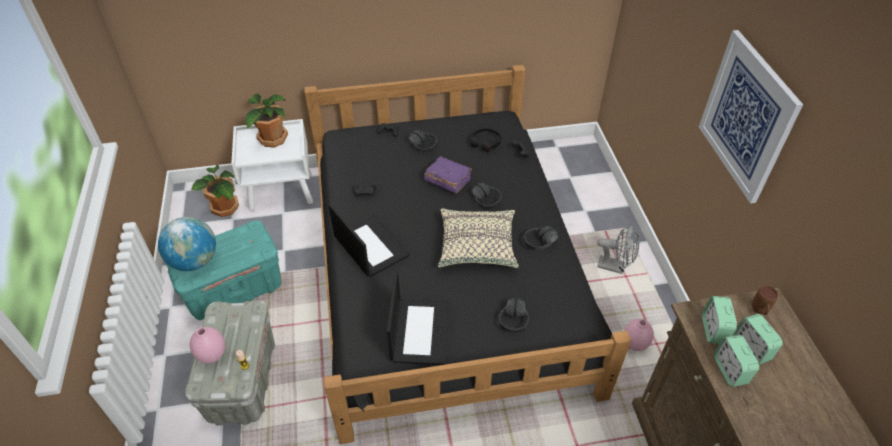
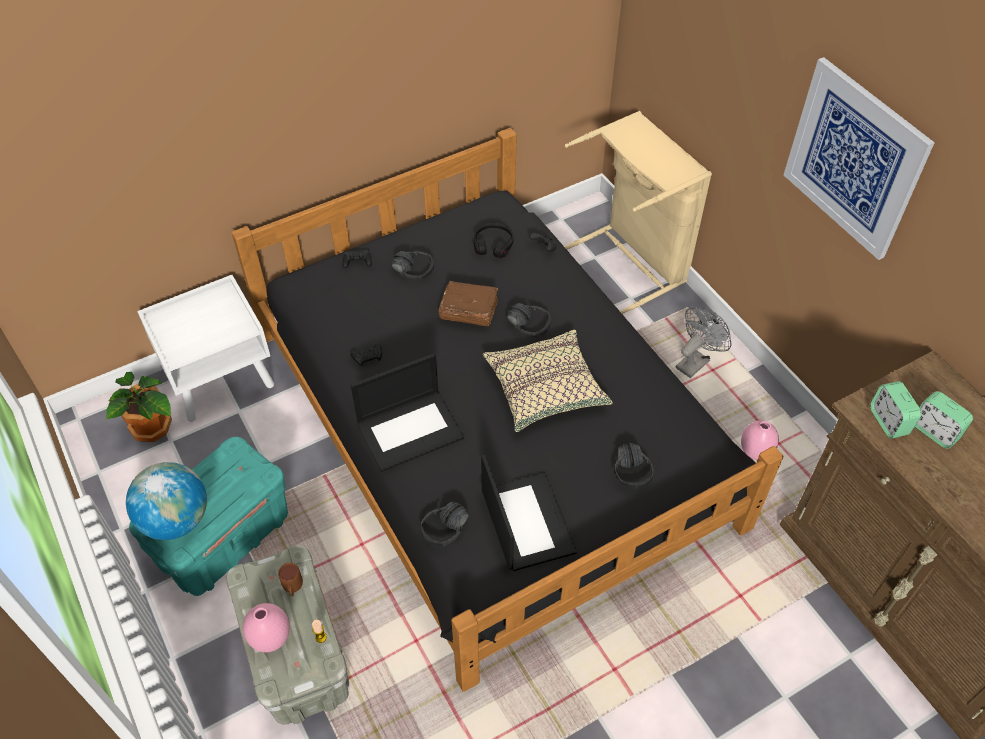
camera: 20 degrees left, 5 degrees up
(272, 139) = (202, 315): potted plant -> none
(369, 246) = (410, 429): laptop -> laptop turned 120 degrees clockwise
(447, 180) = (468, 311): purple book -> brown book
(542, 246) = (624, 366): black headphones -> black headphones (450, 534)
(596, 187) = (632, 262): none -> beige laundry basket
(615, 266) = (695, 361): grey fan -> grey fan turned 45 degrees counterclockwise
(730, 370) = (923, 463): alarm clock -> none
(759, 312) = (926, 386): brown mug -> brown mug (293, 589)

